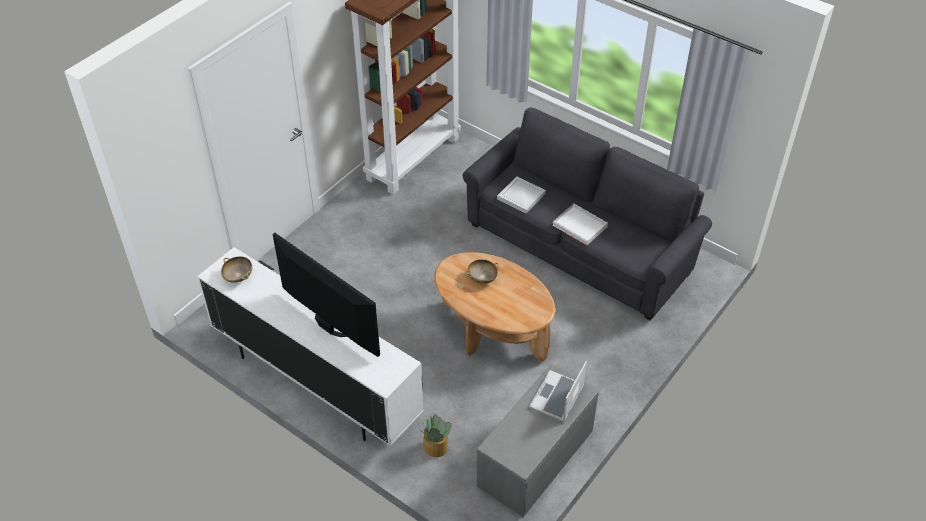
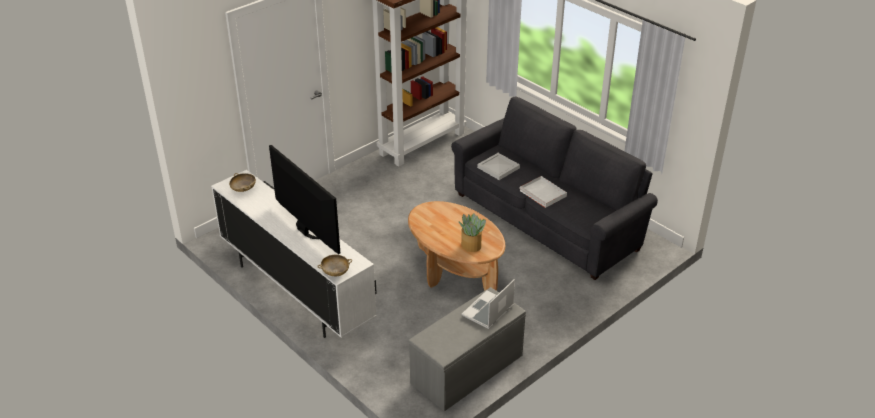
camera: 10 degrees right, 10 degrees down
(436, 447) = (383, 350): potted plant -> potted plant (471, 246)
(482, 278) = (448, 220): beige bowl -> beige bowl (335, 272)

